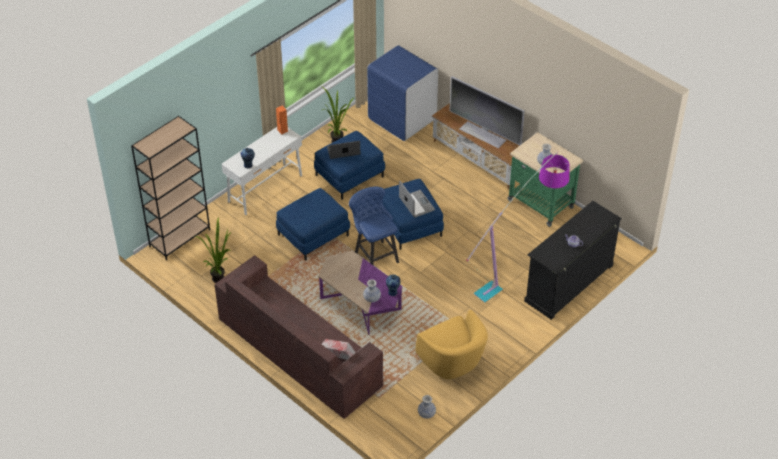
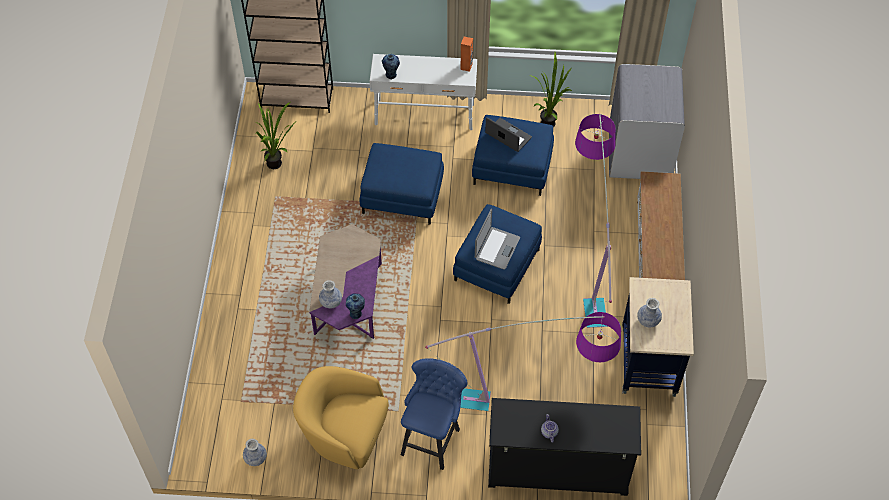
camera: 50 degrees right, 10 degrees up
(299, 352) = (241, 292): brown sofa -> none
(374, 254) = (426, 262): blue stool -> blue stool (433, 435)
(402, 119) = (640, 153): blue dresser -> grey dresser
(451, 186) = (588, 262): none -> floor lamp
(452, 362) = (343, 434): yellow armchair -> yellow armchair turned 90 degrees clockwise
(483, 134) = (662, 235): television -> none
(541, 204) = (648, 362): green cart -> blue cart

